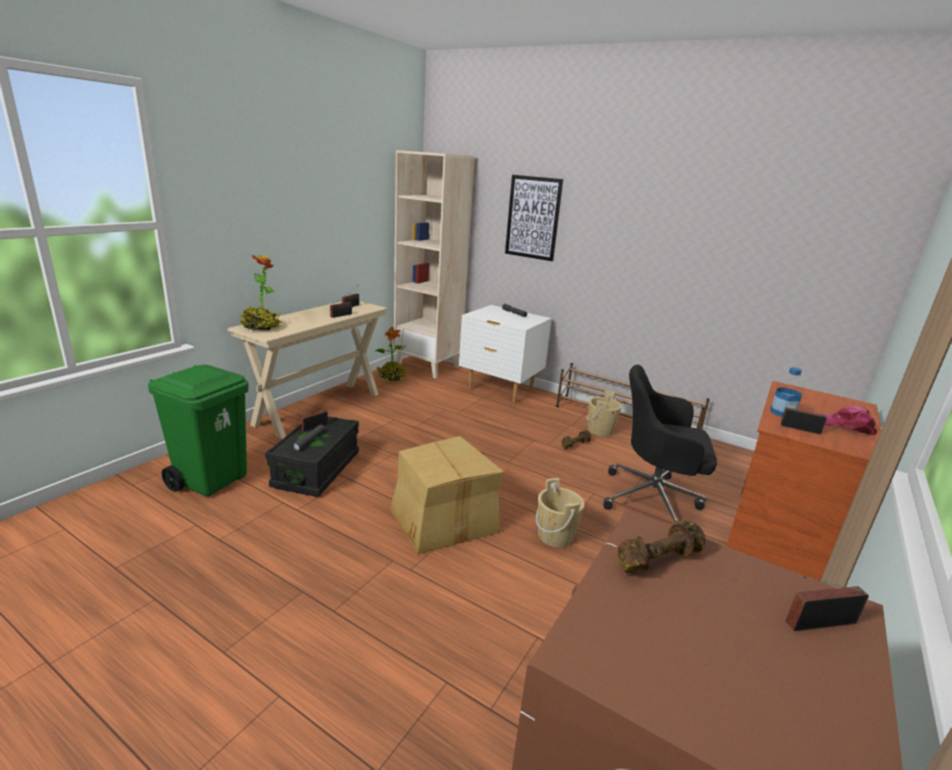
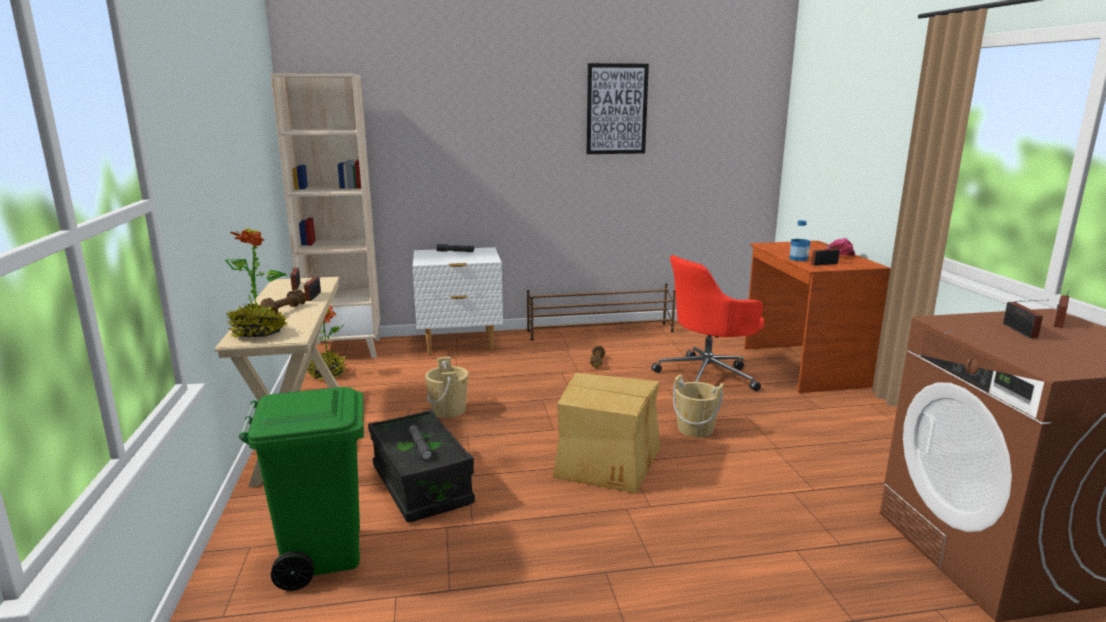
camera: 40 degrees left, 5 degrees down
(313, 427) = (396, 435): radio -> radio (1020, 331)
(533, 218) = (451, 140): picture -> picture (616, 109)
(600, 430) = (595, 345): beige bucket -> beige bucket (448, 410)
(653, 499) = (708, 376): black office chair -> red office chair
(657, 559) = (975, 328): brown dumbbell -> brown dumbbell (283, 310)

